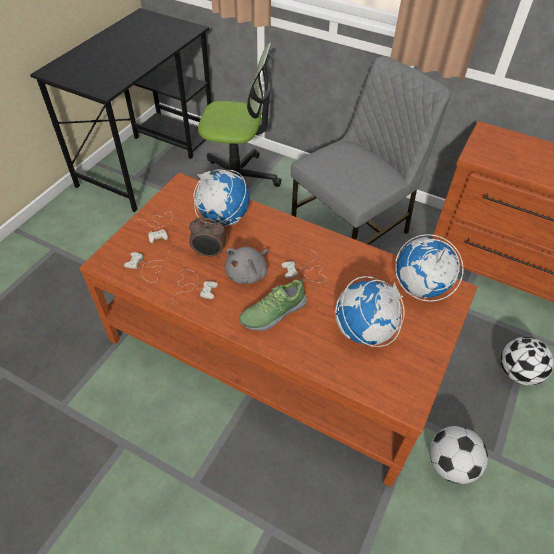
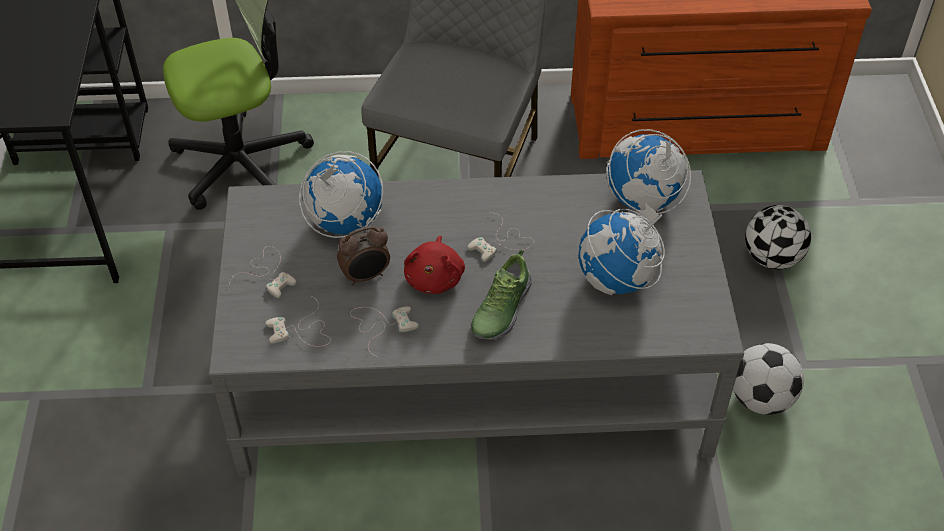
camera: 30 degrees left, 0 degrees up
(248, 273) = (435, 277): grey plush toy -> red plush toy
(276, 349) = (473, 373): brown coffee table -> grey coffee table

